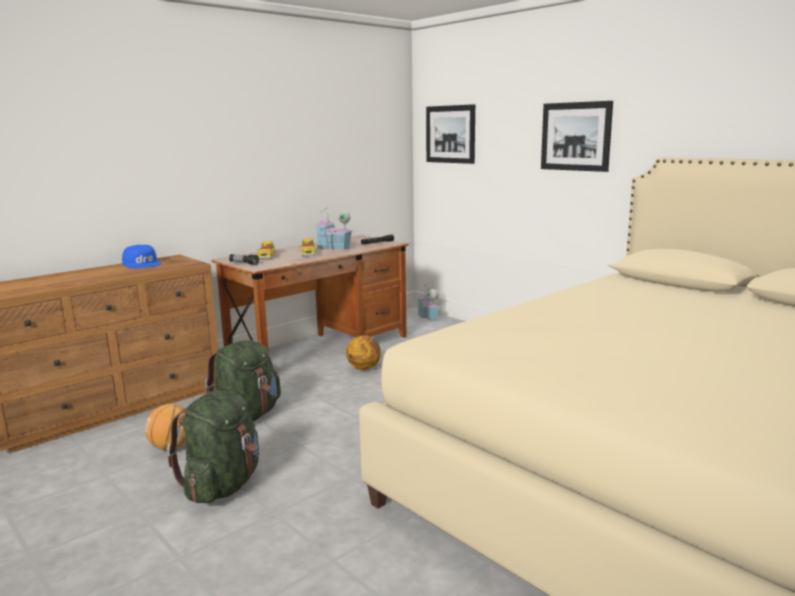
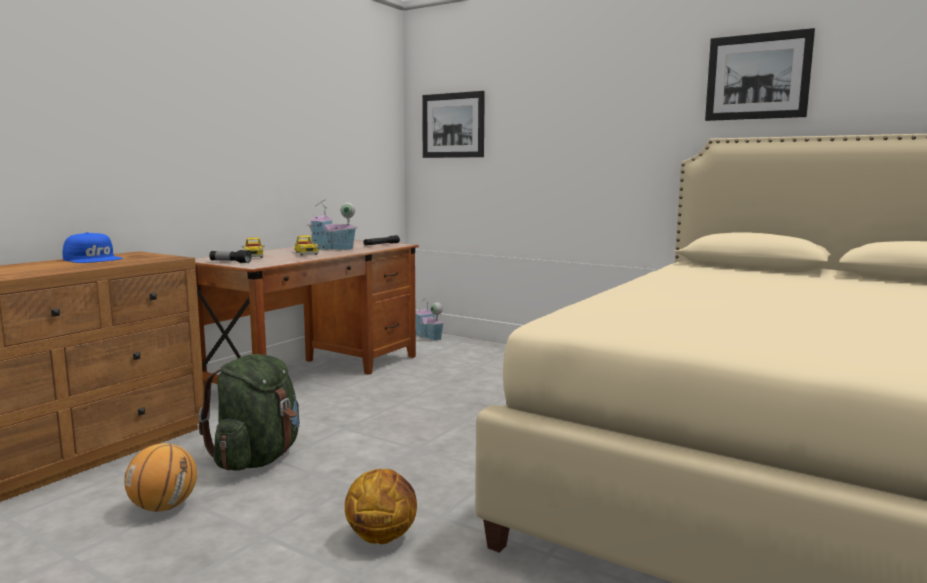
camera: 15 degrees left, 5 degrees down
(223, 485) = (265, 549): green backpack -> none
(364, 368) = (384, 392): basketball -> basketball (382, 536)
(575, 136) = (607, 122): picture -> picture (757, 76)

